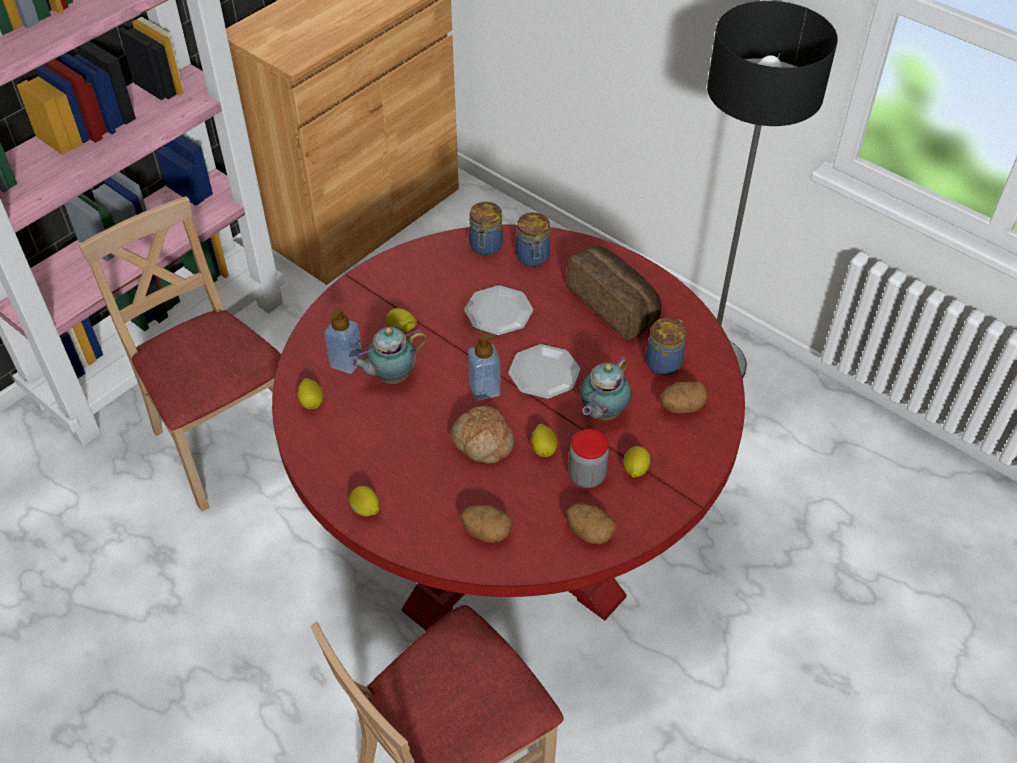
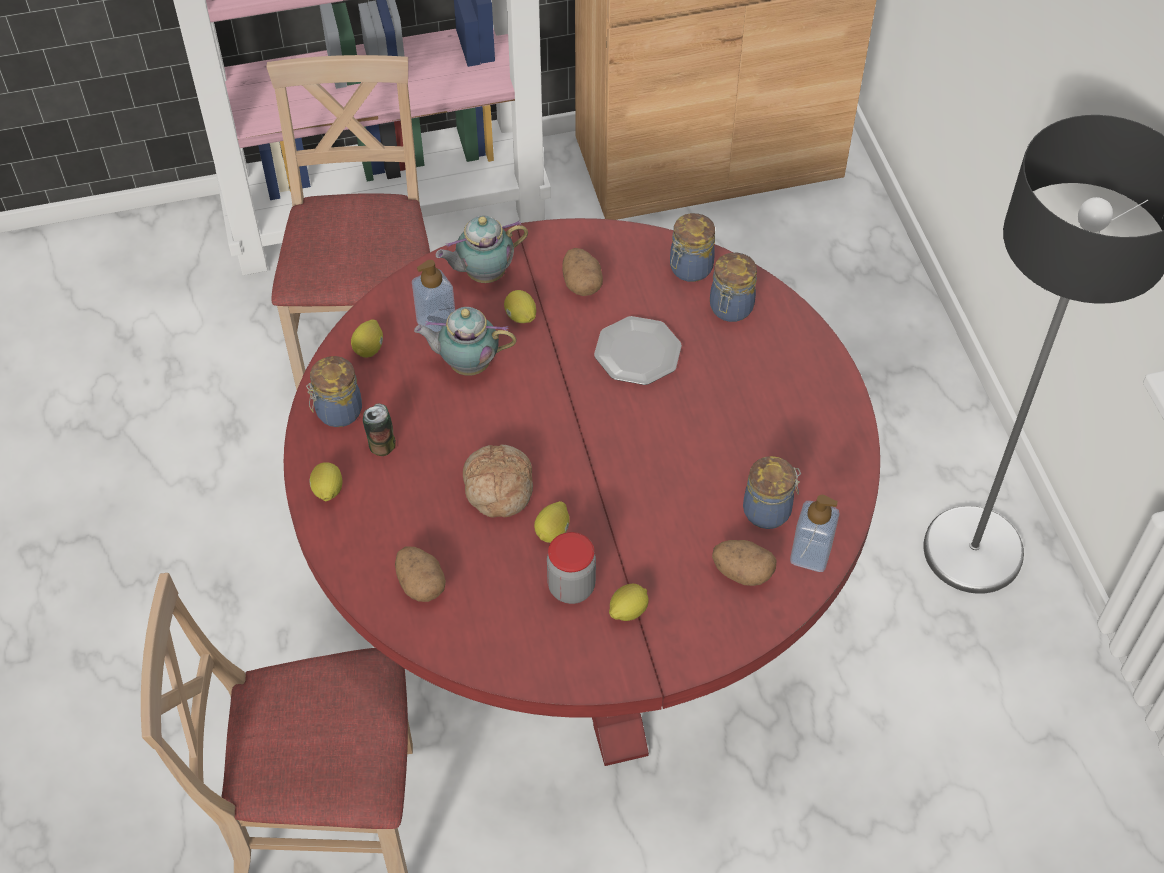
camera: 35 degrees right, 5 degrees up
(326, 455) = (337, 412): none -> jar
(377, 458) = (382, 444): none -> can
(484, 389) = (548, 431): soap dispenser -> soap dispenser (810, 555)
(544, 374) = (625, 450): plate -> none
(589, 532) = (521, 647): potato -> potato (581, 283)
(602, 414) = (647, 529): teapot -> teapot (483, 275)
(615, 305) = (774, 414): bread -> none

